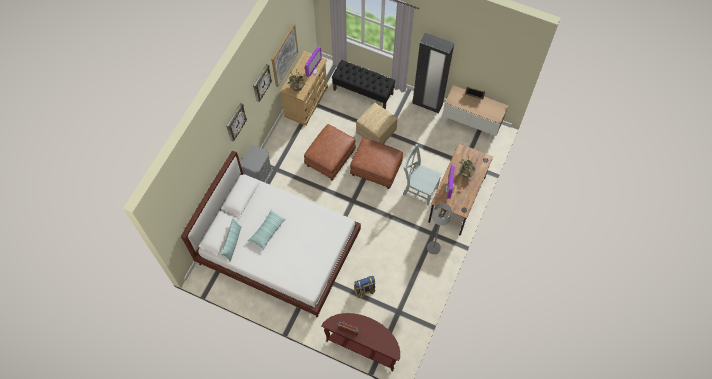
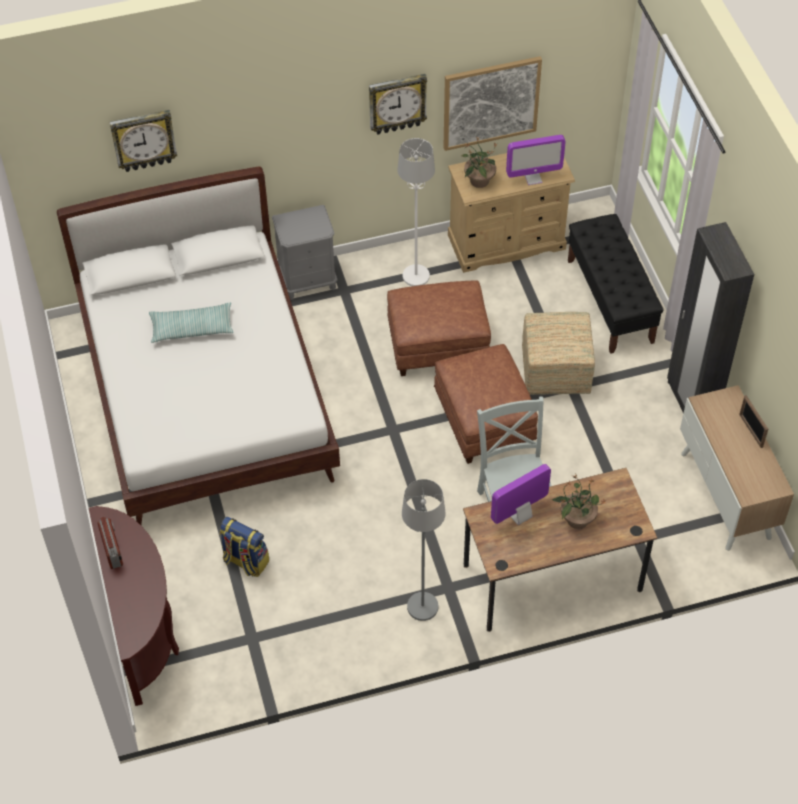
camera: 50 degrees right, 10 degrees down
(233, 243) = (130, 301): pillow -> none
(235, 122) = (291, 119): wall clock -> wall clock (143, 140)
(292, 141) = (416, 276): none -> white floor lamp

